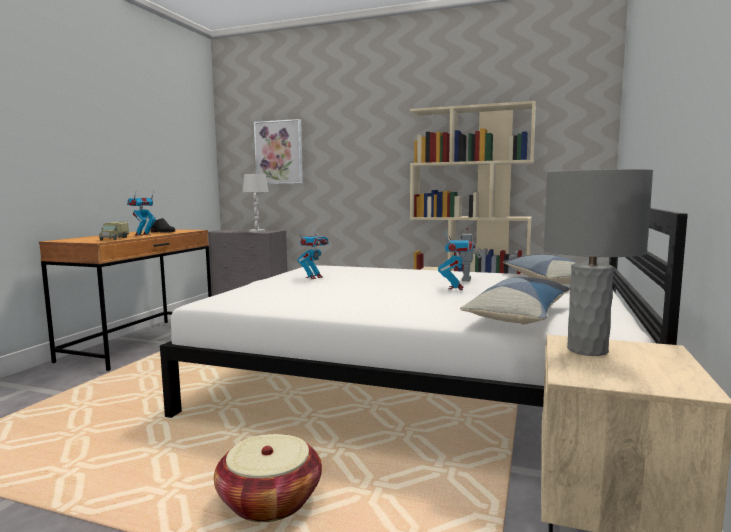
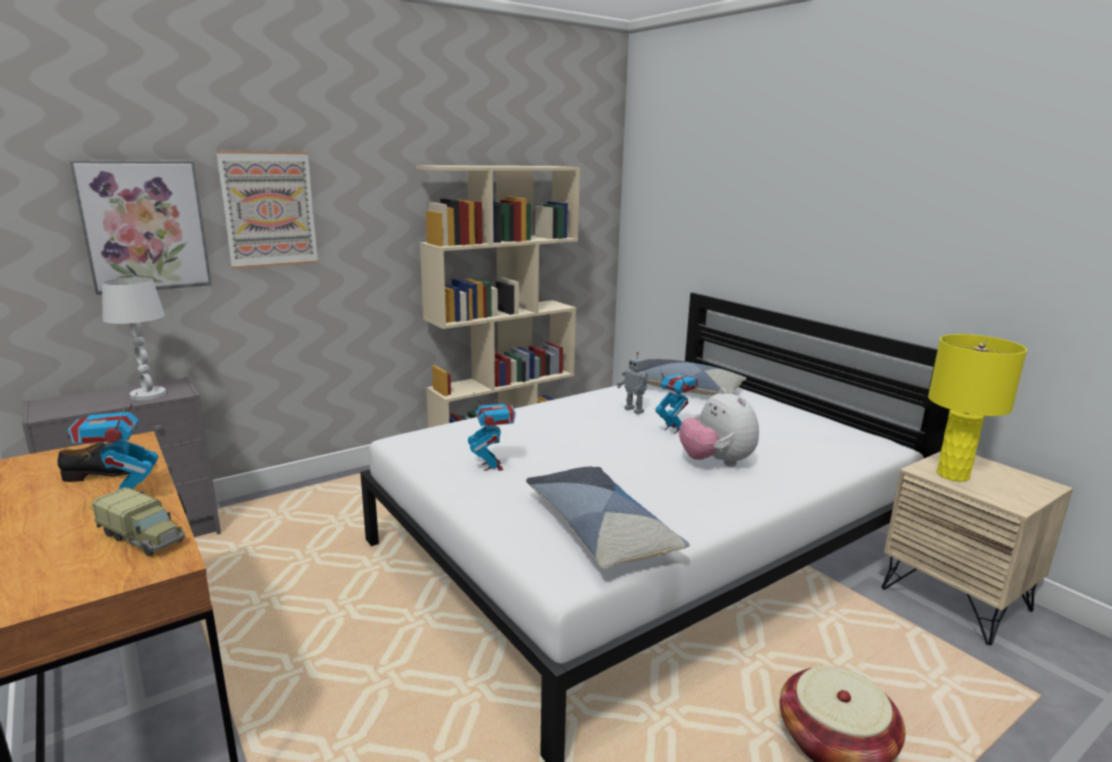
camera: 55 degrees left, 10 degrees up
(333, 143) = (269, 209): none -> picture
(423, 301) = (716, 462): none -> plush toy
(520, 315) = (811, 450): pillow -> pillow (600, 529)
(587, 350) = (953, 475): grey table lamp -> yellow table lamp

